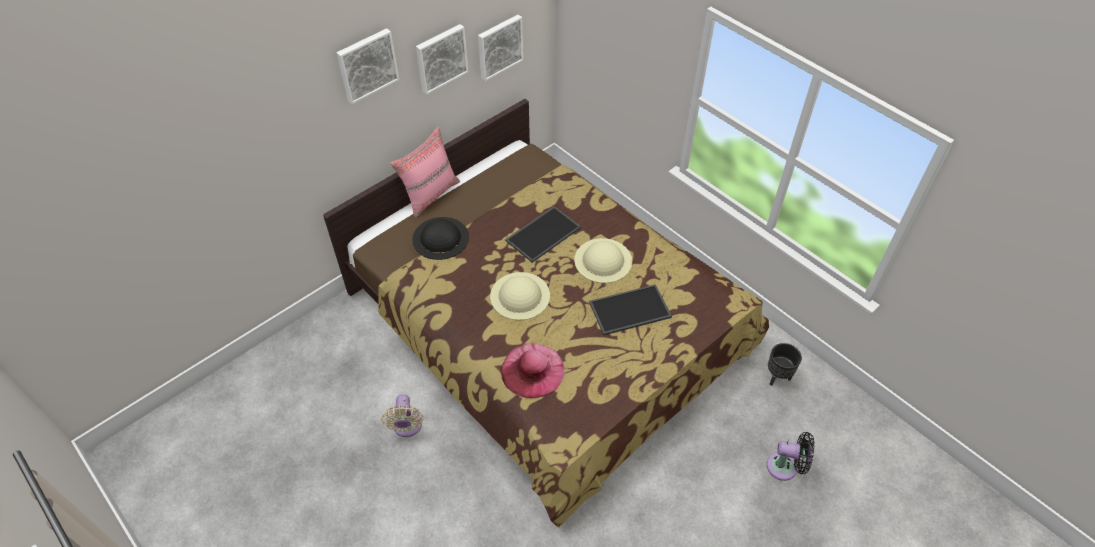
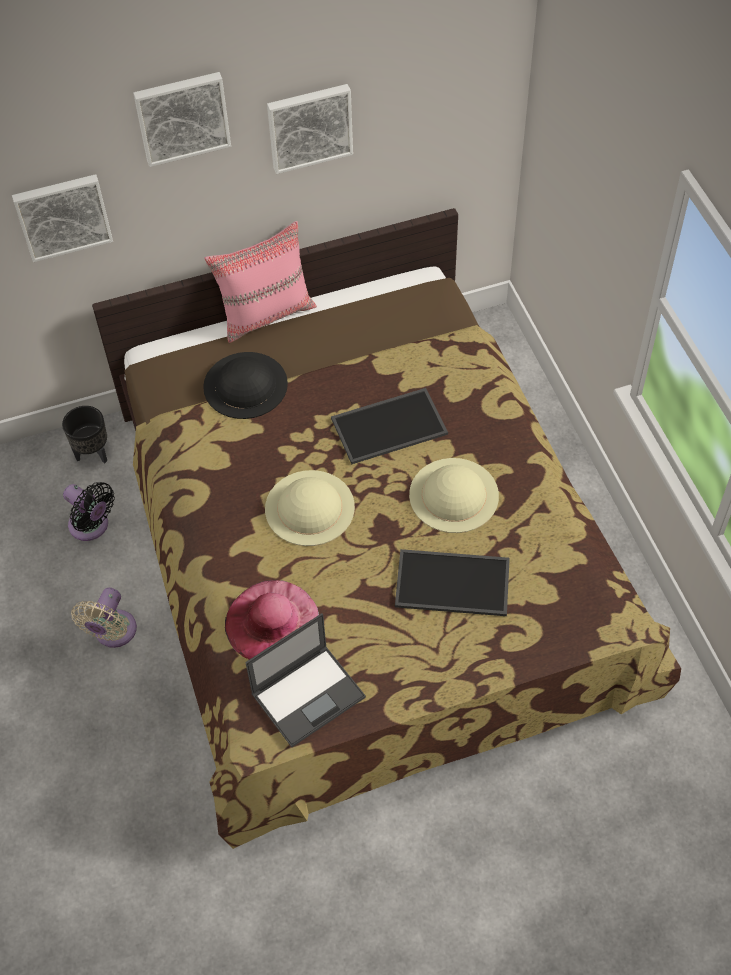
camera: 25 degrees right, 5 degrees up
(499, 46) = (416, 125): picture -> picture (62, 215)
(579, 405) = (309, 694): none -> laptop
(777, 377) = (667, 759): black planter -> black planter (93, 454)
(785, 467) = (604, 896): black fan -> black fan (92, 526)

